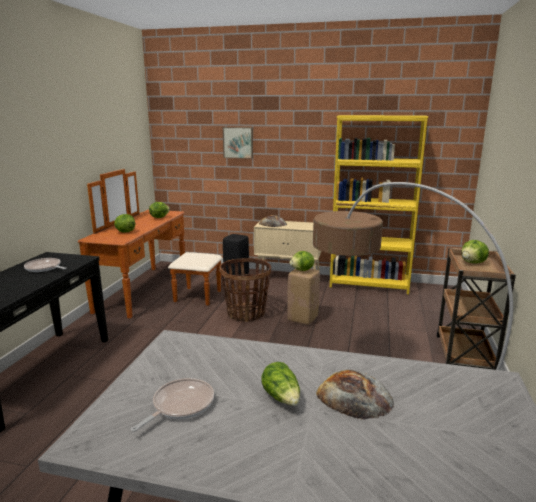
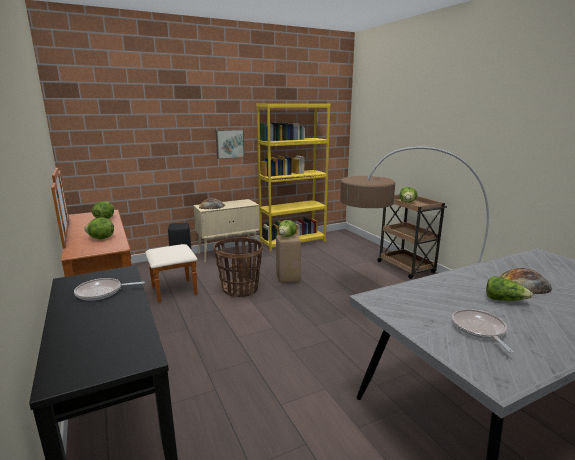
camera: 40 degrees left, 0 degrees up
(238, 142) = (162, 131): picture -> picture (229, 143)

